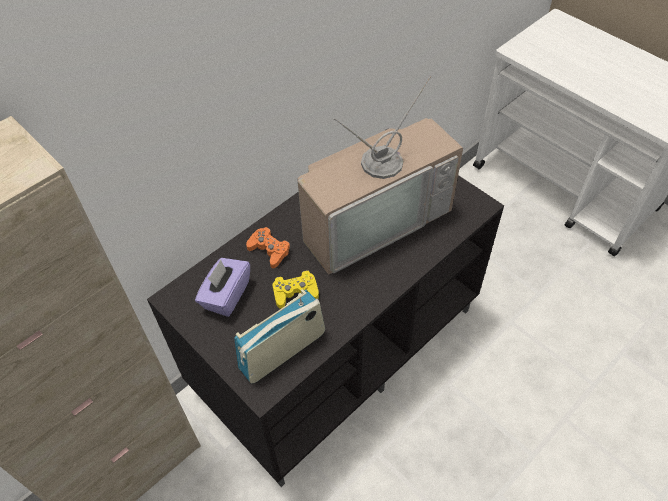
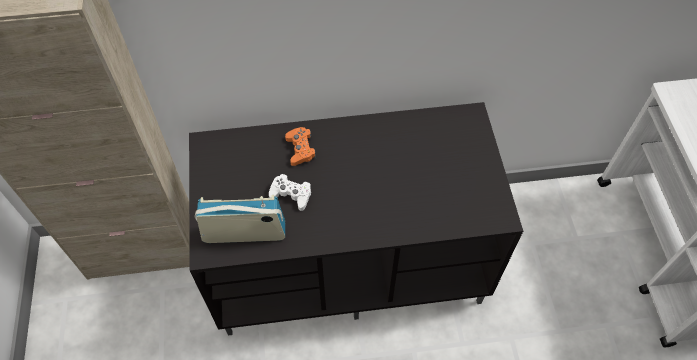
camera: 35 degrees right, 5 degrees up
(226, 295) = (241, 165): purple tissue box -> none
(295, 292) = (291, 194): yellow game controller -> white game controller
(373, 218) = (401, 173): television -> none

